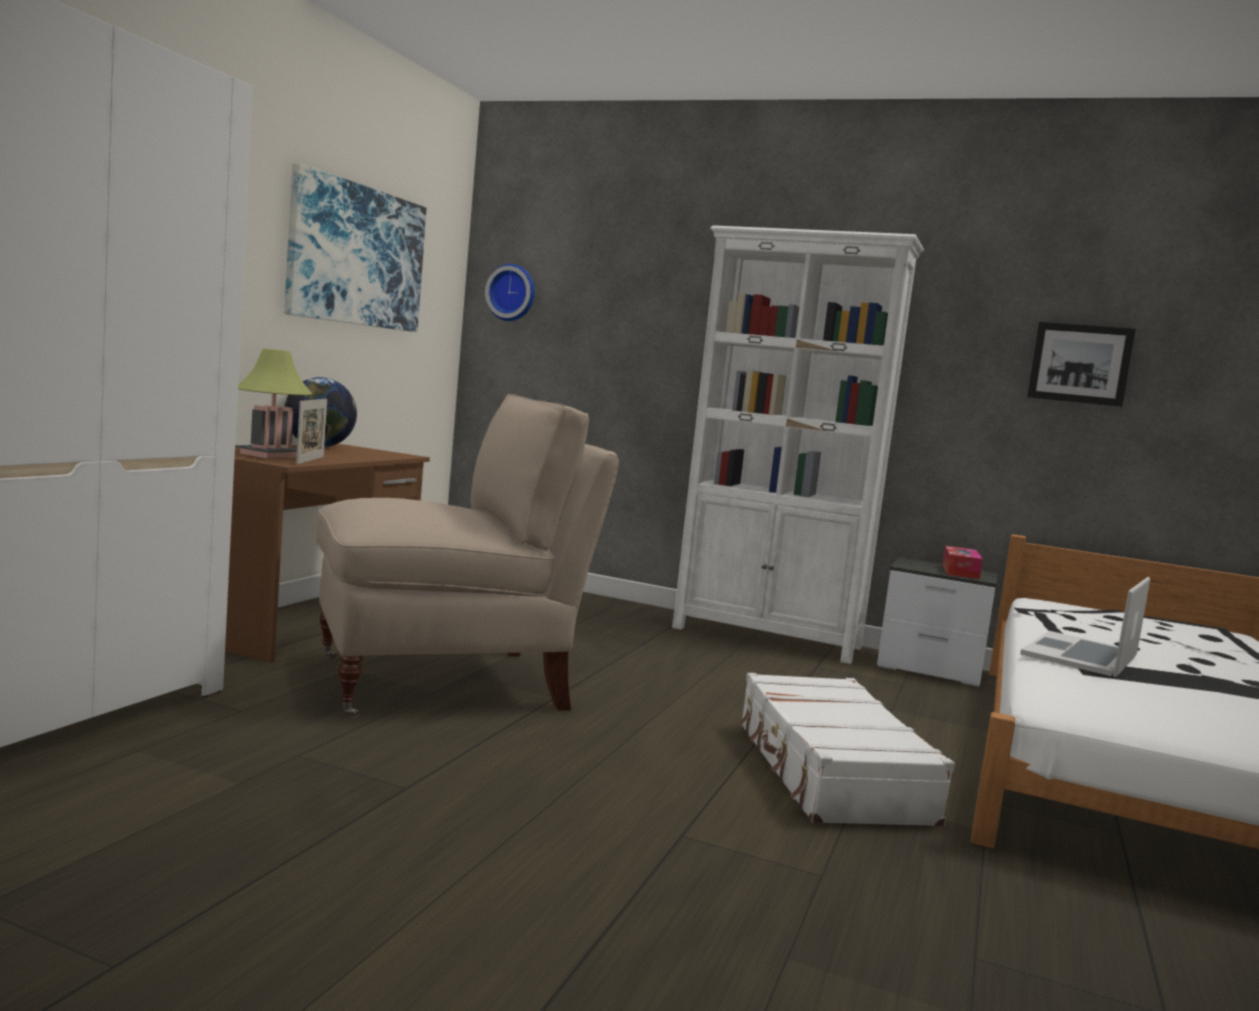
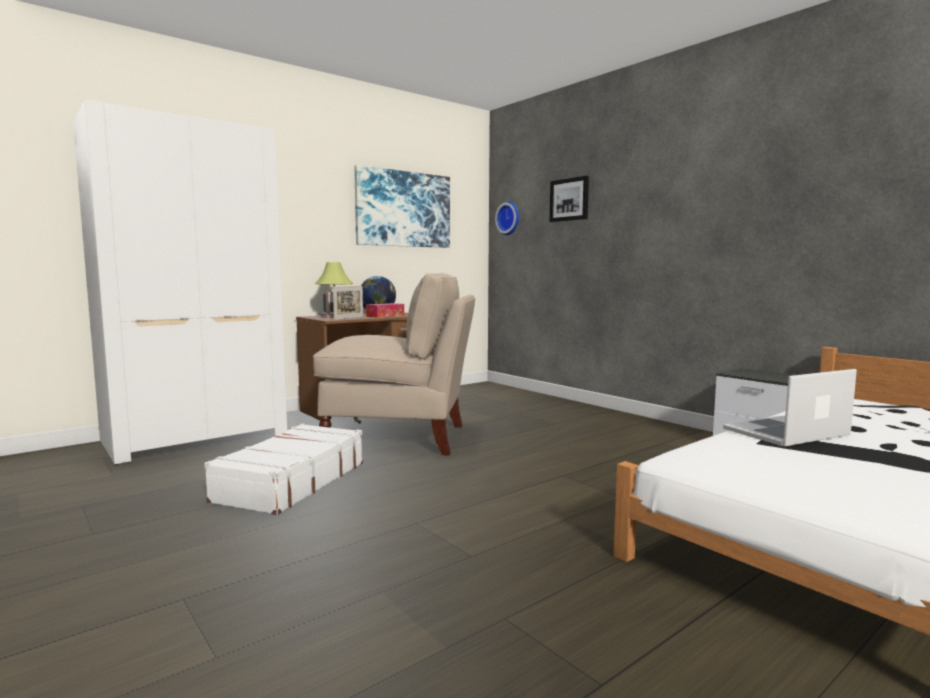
camera: 30 degrees right, 0 degrees up
(768, 638) = (649, 425): white bookcase -> none
(829, 772) = (569, 503): white suitcase -> white suitcase (290, 482)
(960, 571) = (777, 376): tissue box -> tissue box (385, 316)
(1079, 363) = (874, 204): picture -> picture (569, 199)

